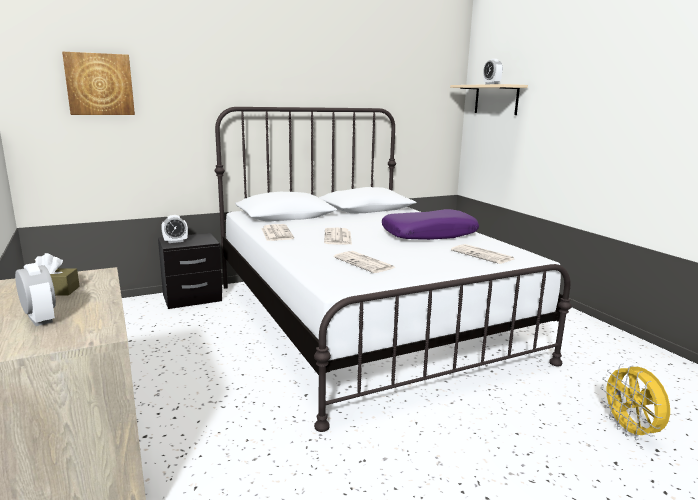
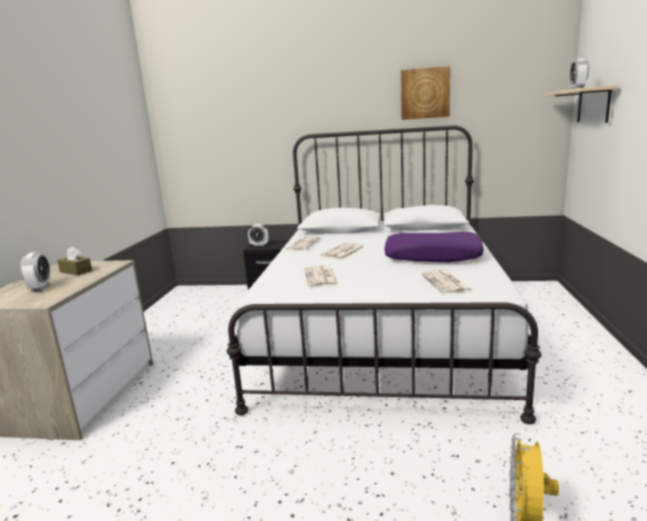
camera: 35 degrees right, 0 degrees up
(99, 84) = (212, 125): picture -> picture (425, 93)

